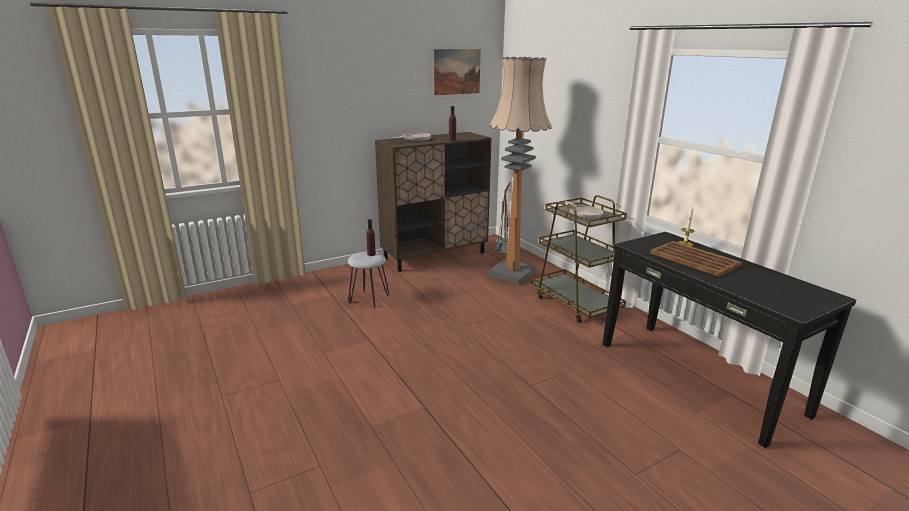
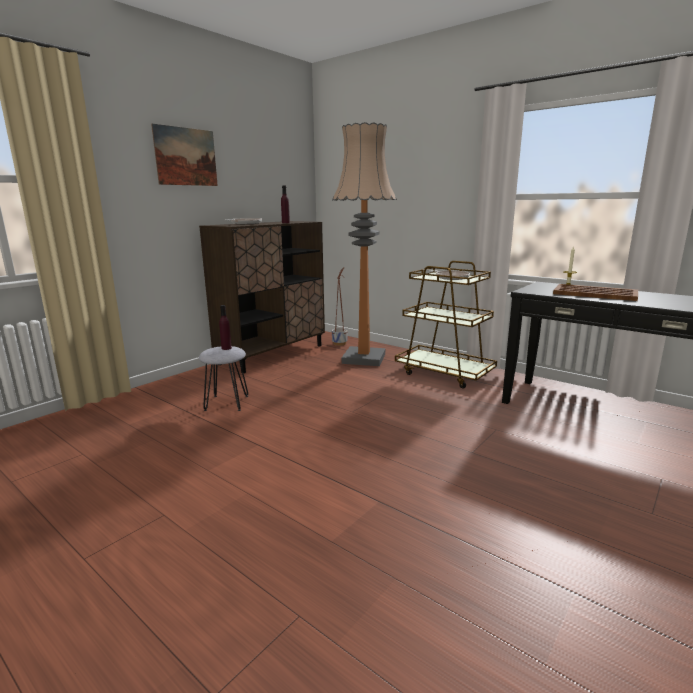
camera: 20 degrees left, 5 degrees down
(457, 72) = (275, 156): picture -> picture (186, 157)

